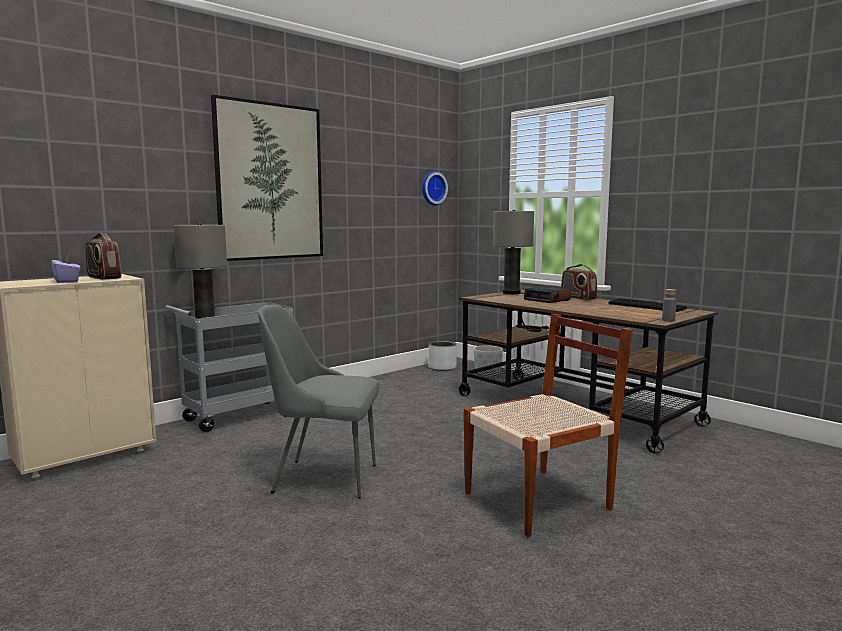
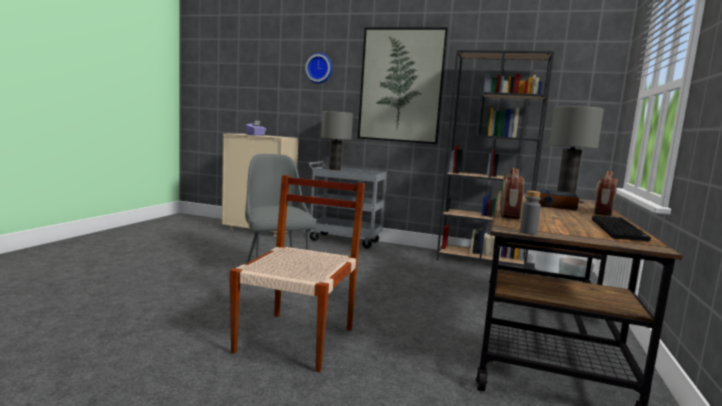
camera: 60 degrees right, 0 degrees up
(103, 277) = (276, 136): radio -> radio (508, 215)
(393, 380) = (481, 261): none -> bookcase
(432, 188) = (578, 91): wall clock -> wall clock (319, 68)
(540, 500) = (297, 339): chair -> chair turned 105 degrees counterclockwise

